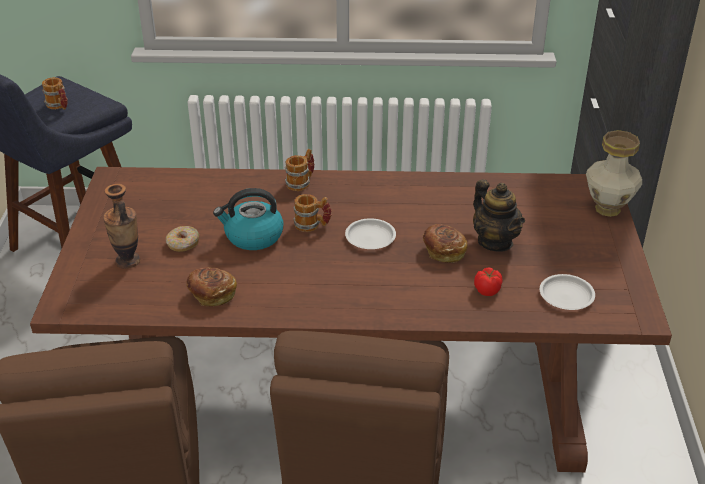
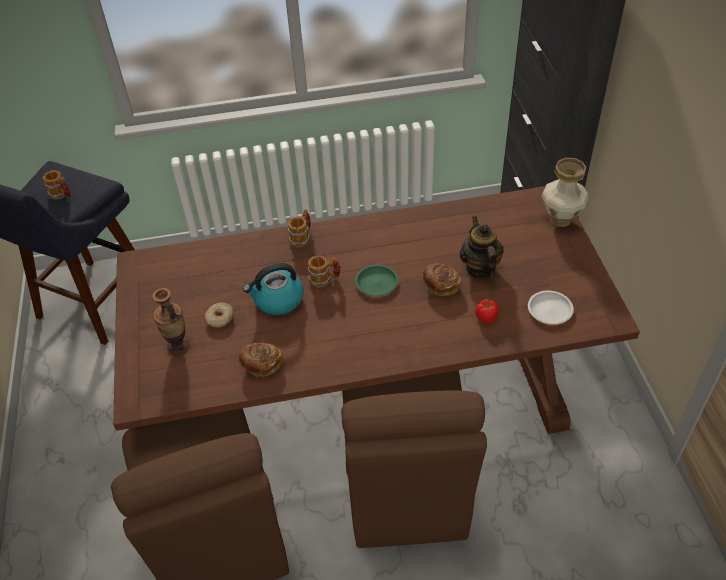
camera: 10 degrees left, 10 degrees up
(370, 237) = (376, 283): white plate -> green plate
(495, 241) = (479, 268): teapot -> teapot turned 150 degrees counterclockwise

